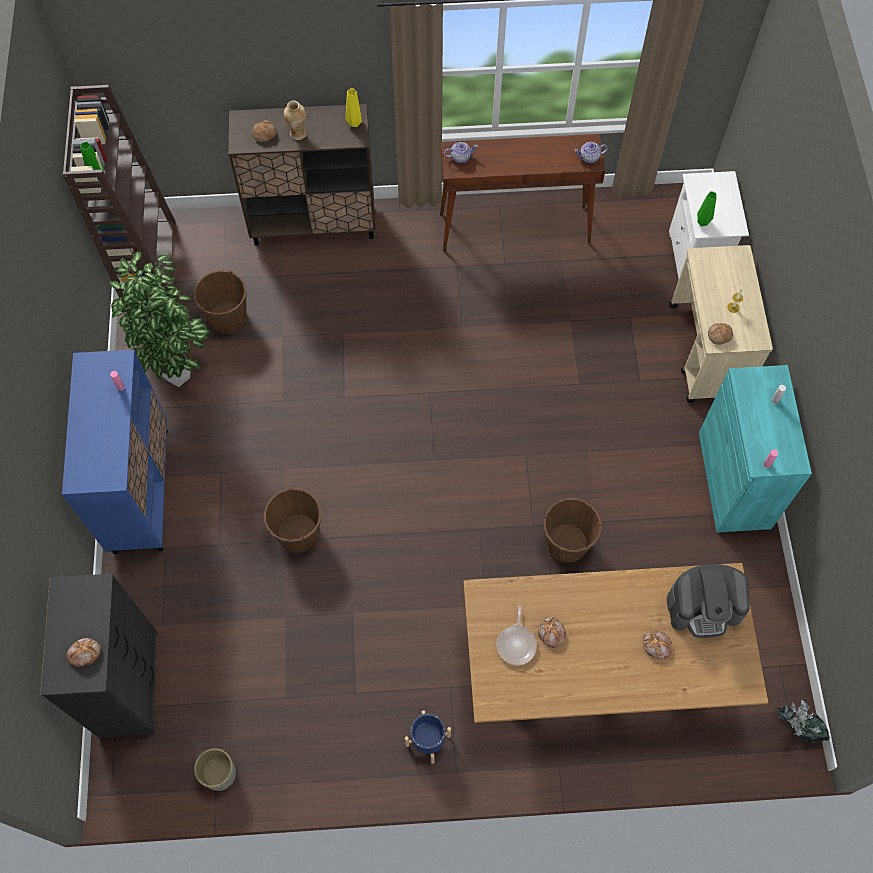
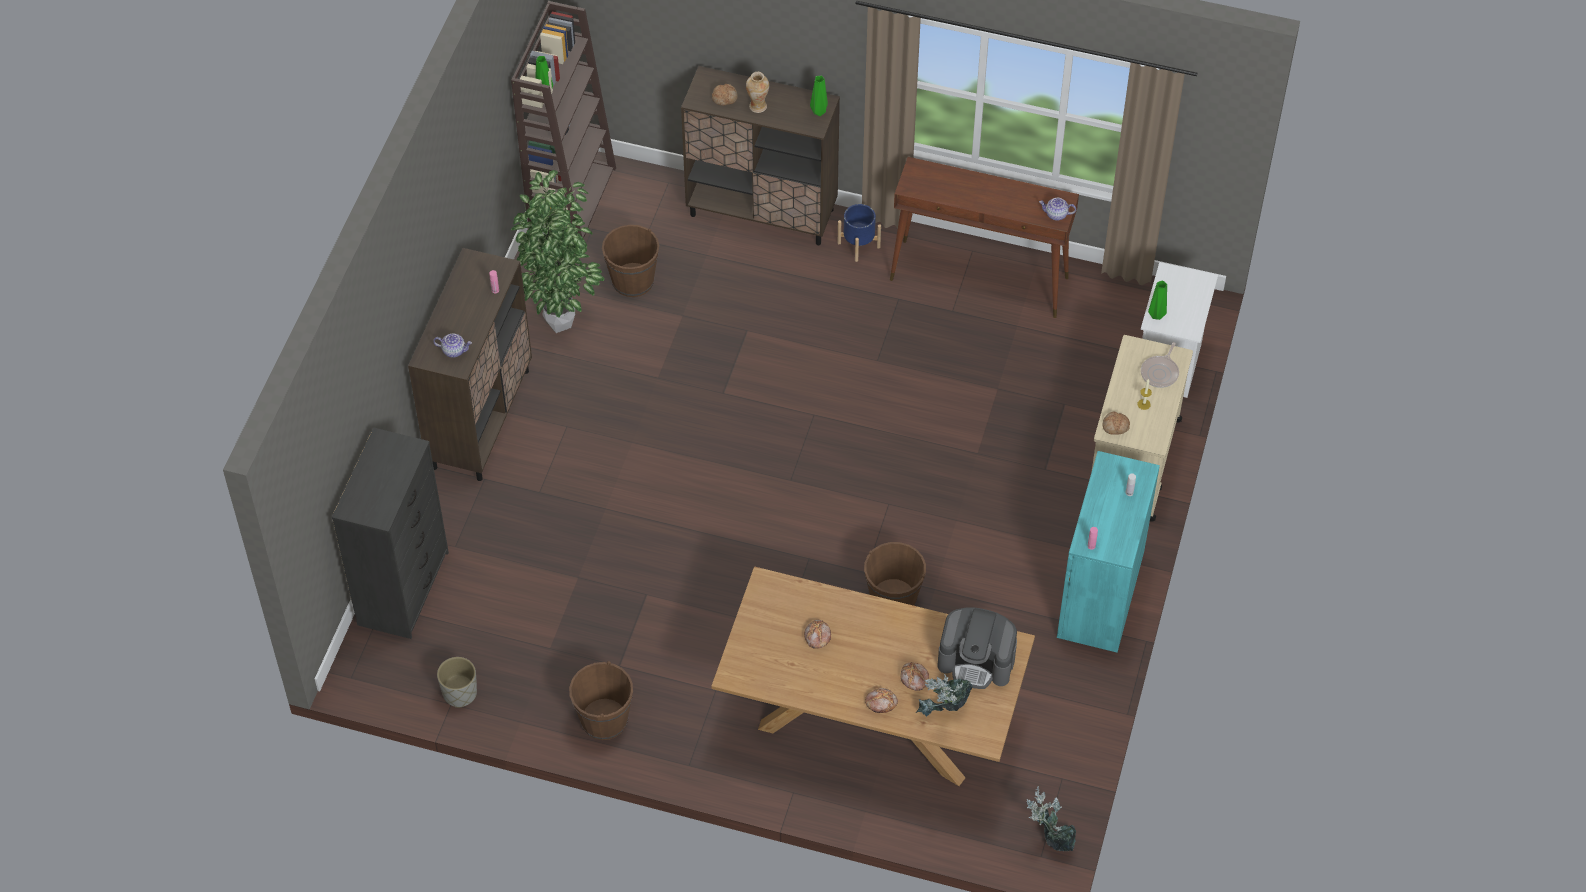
camera: 20 degrees right, 10 degrees down
(84, 653) = (381, 496): bread -> bread (881, 702)
(141, 489) = (481, 418): blue cabinet -> brown cabinet
(298, 534) = (622, 506): brown bucket -> brown bucket (604, 720)
(353, 123) = (818, 112): yellow vase -> green vase
(428, 740) = (673, 729): blue planter -> blue planter (859, 245)
(460, 157) = (921, 177): teapot -> teapot (454, 350)
(516, 643) = (780, 635): frying pan -> frying pan (1160, 372)
(697, 671) = (943, 712): none -> potted plant

